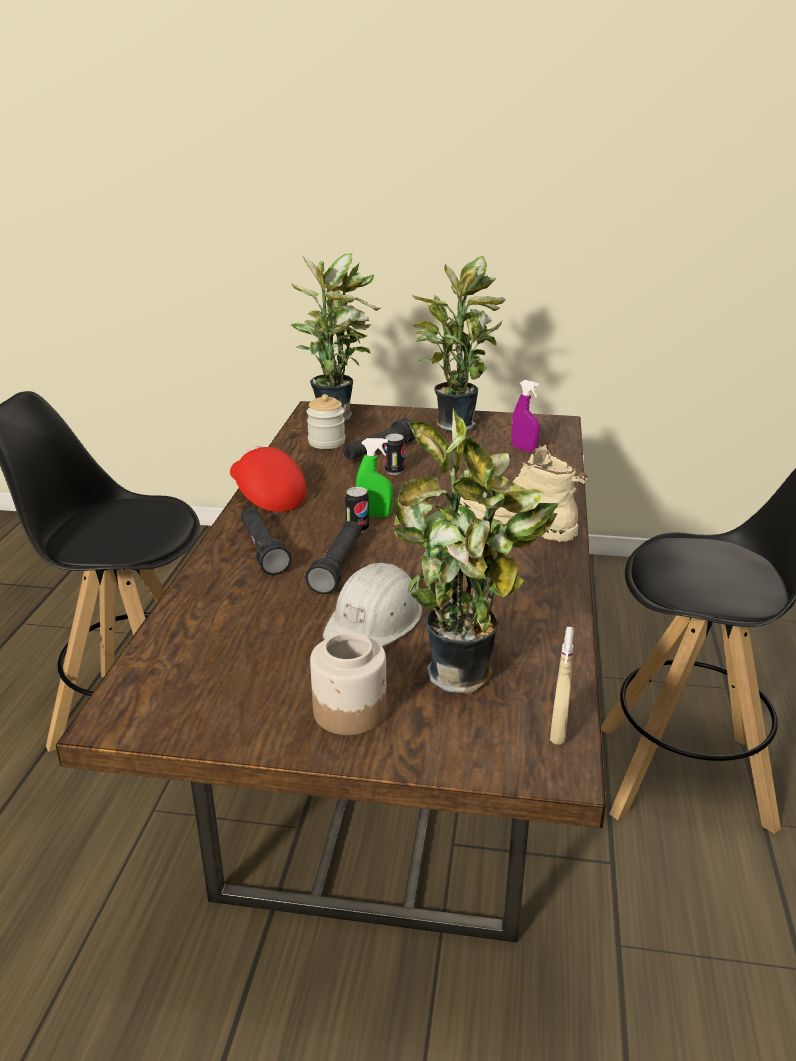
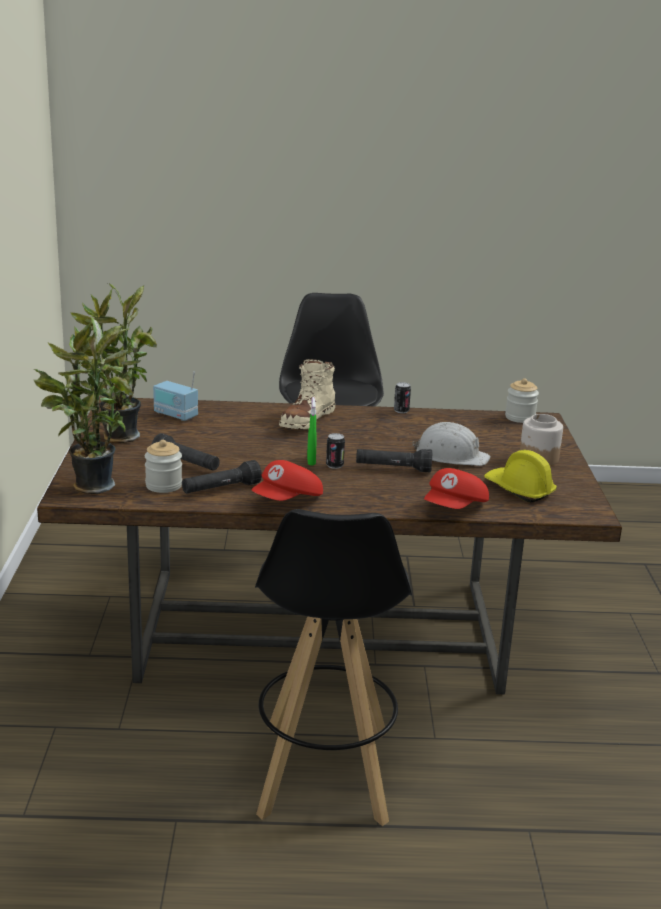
camera: 100 degrees left, 5 degrees down
(196, 597) = (455, 508): none -> red cap
(230, 662) = (519, 490): none -> yellow hard hat
(263, 550) = (381, 493): black flashlight -> black flashlight (221, 489)
(394, 471) = (226, 457): can -> can (401, 411)
(467, 678) = (492, 434): potted plant -> none
(524, 449) = (175, 415): purple spray bottle -> radio
(558, 731) = (520, 417): beige spray bottle -> jar

